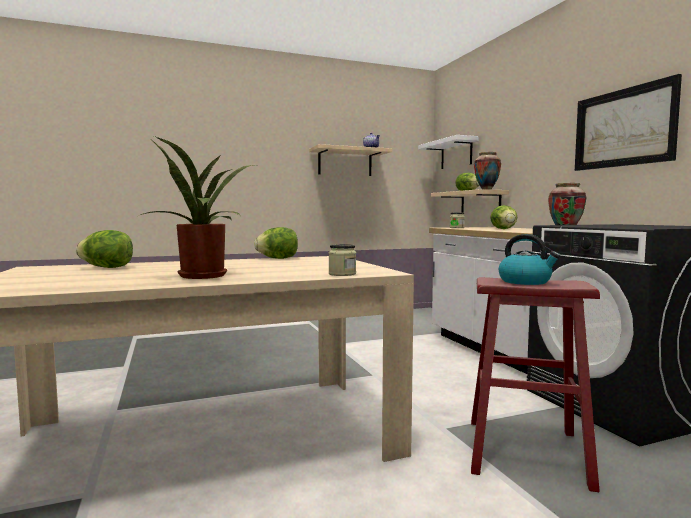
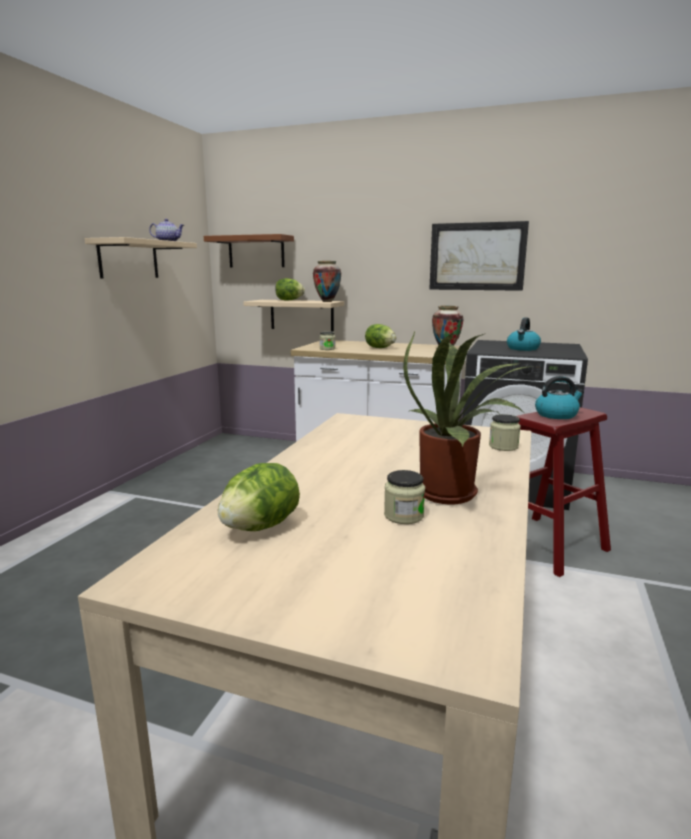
camera: 50 degrees left, 10 degrees up
(150, 275) = (403, 515): none -> jar
(278, 258) = (323, 436): lettuce -> none
(456, 154) = (256, 252): white shelf -> brown shelf
(621, 225) = (523, 349): none -> kettle

